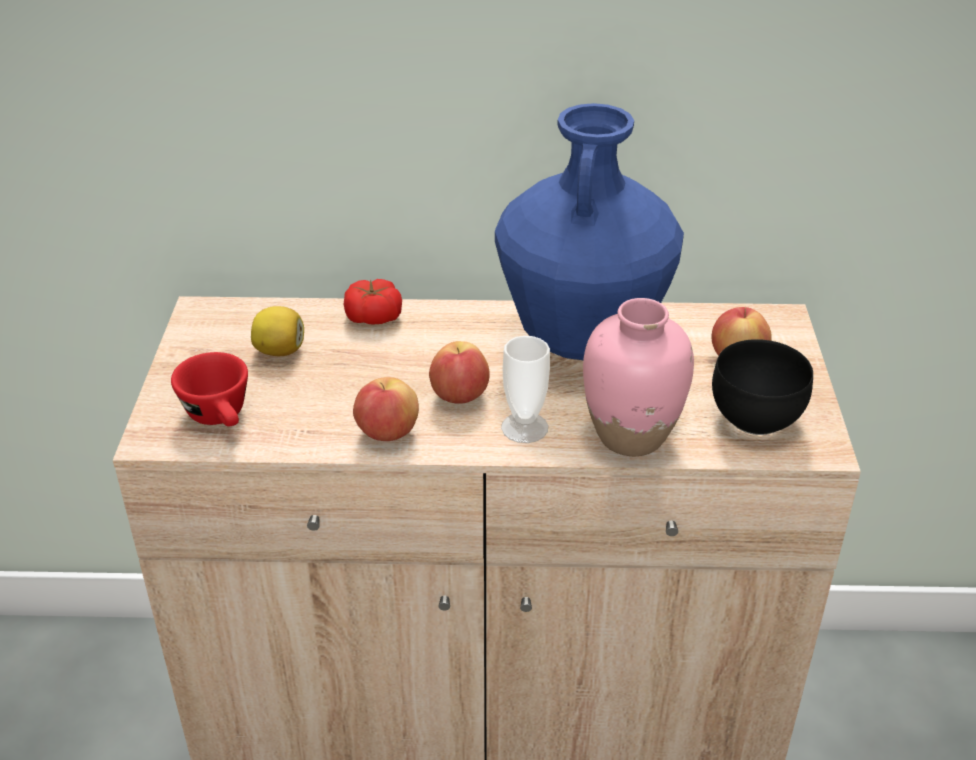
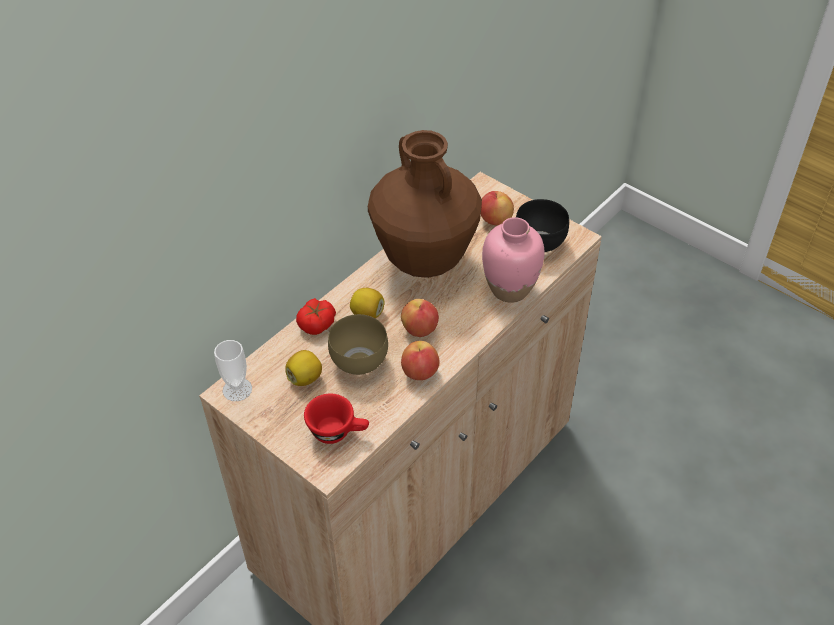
camera: 50 degrees left, 10 degrees up
(351, 378) = (361, 362): none -> brown bowl
(435, 343) = (367, 314): none -> lemon
(524, 427) = (467, 321): cup -> cup (237, 389)
(582, 339) = (424, 260): blue vase -> brown vase

